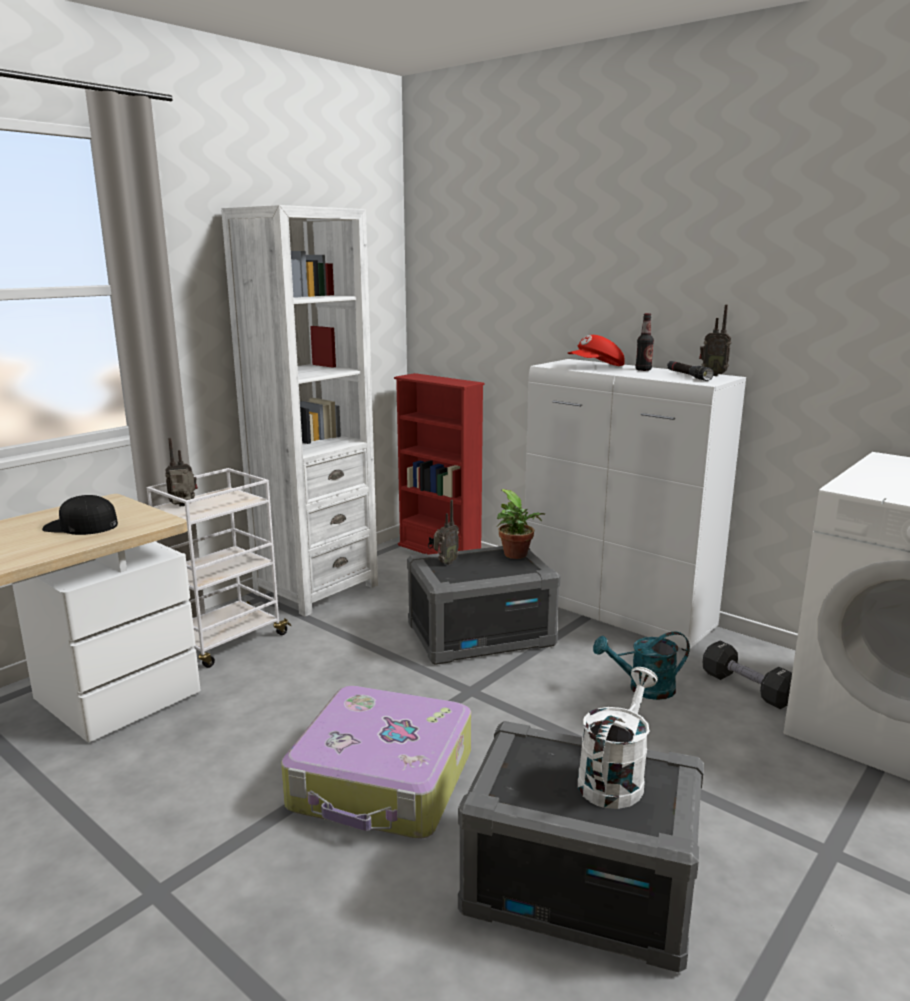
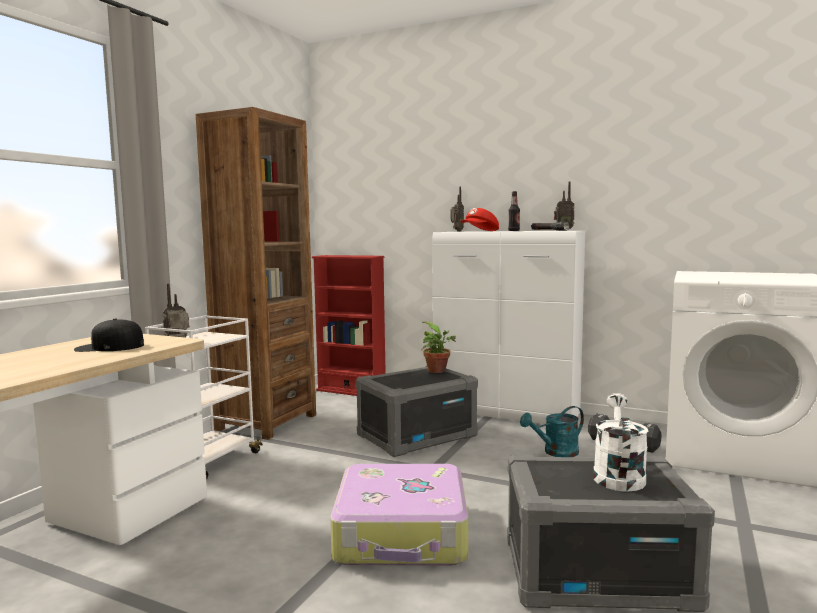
camera: 15 degrees left, 10 degrees down
(316, 589) = (266, 422): white bookcase -> brown bookcase
(445, 563) = (388, 379): radio -> radio (456, 231)

